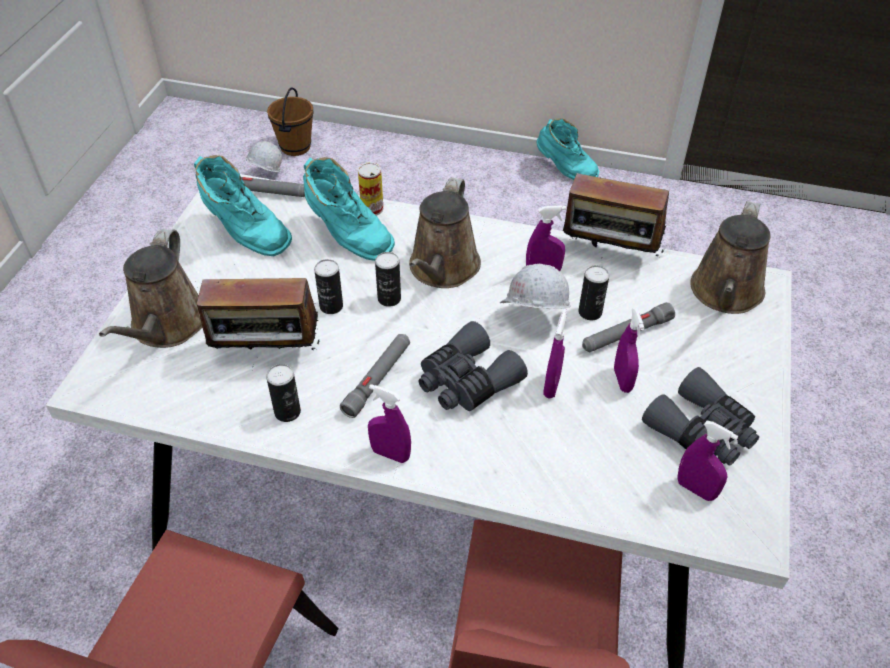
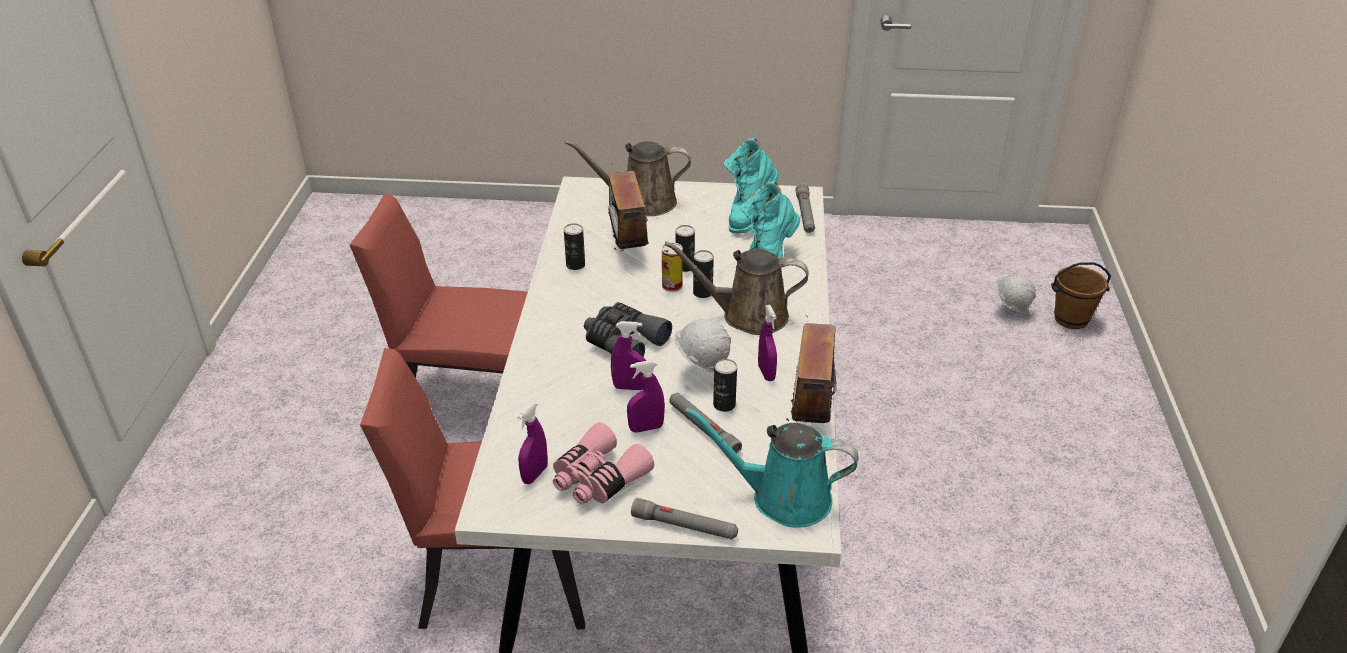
camera: 80 degrees right, 10 degrees down
(372, 208) = (810, 269): can -> can (672, 285)
(377, 379) = (615, 299): grey flashlight -> grey flashlight (684, 526)
(390, 454) = (546, 314): purple spray bottle -> none
(564, 171) = (1191, 544): turquoise boot -> none
(701, 431) = (598, 478): grey binoculars -> pink binoculars
(725, 293) = (783, 497): brown watering can -> turquoise watering can

